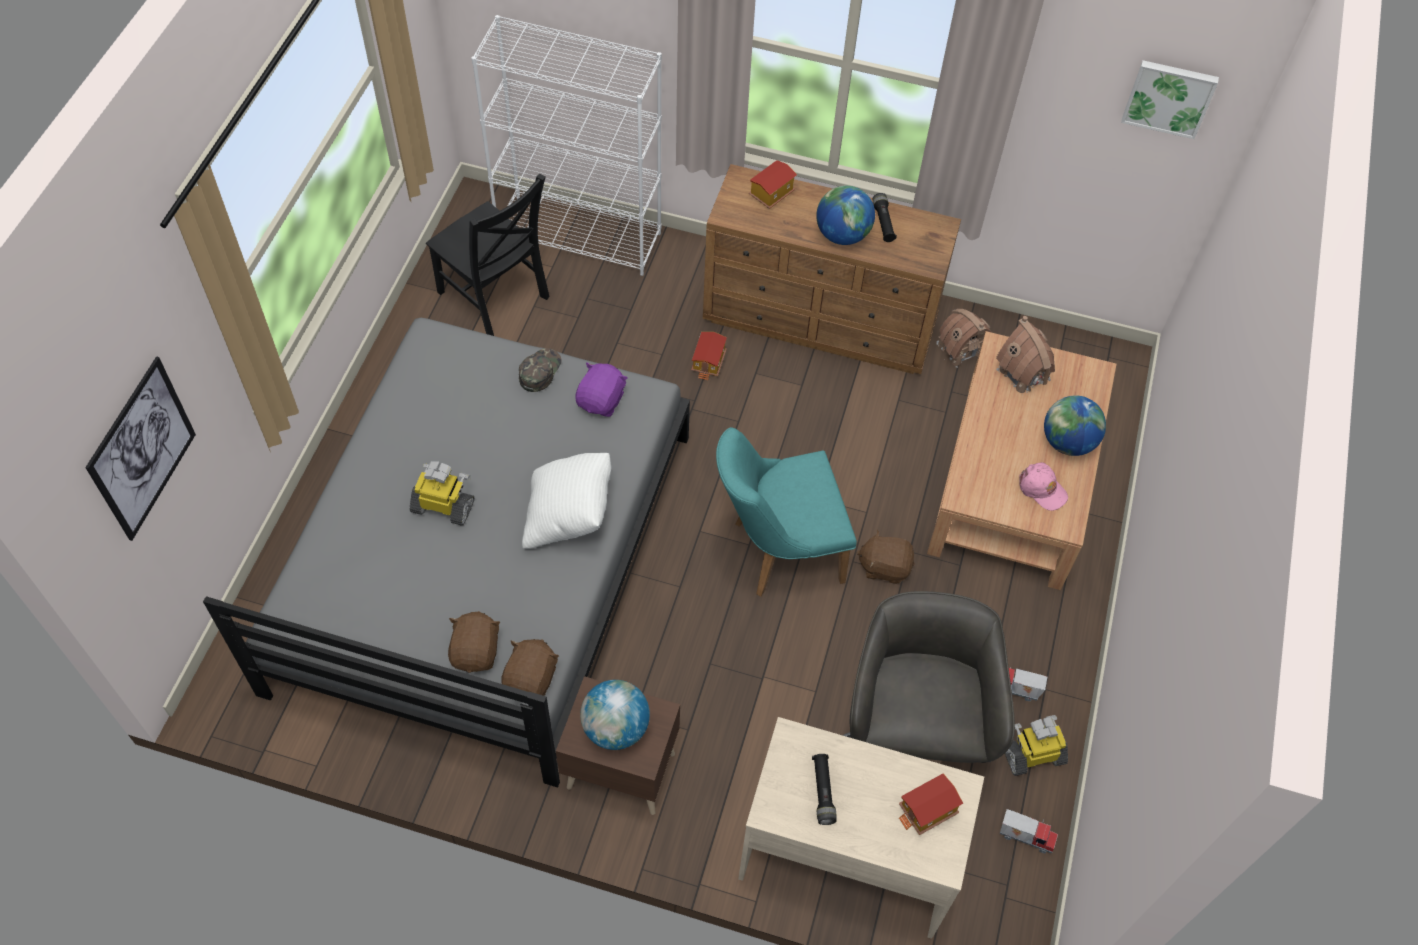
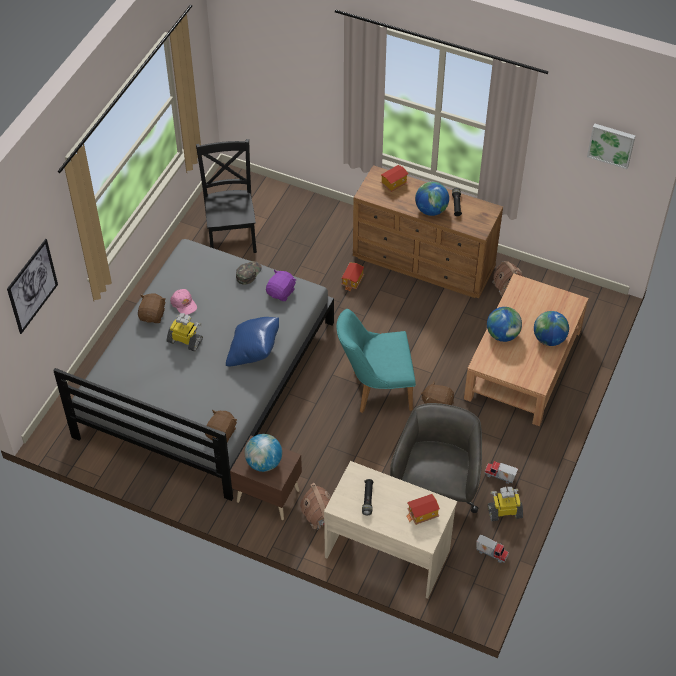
camera: 10 degrees right, 5 degrees down
(476, 651) = (193, 416): brown plush toy -> brown plush toy (153, 315)
(495, 298) = (231, 234): black chair -> black chair turned 150 degrees counterclockwise
(569, 516) = (254, 352): white pillow -> blue pillow
(580, 235) = (287, 202): white bookcase -> none
(989, 442) = (502, 335): none -> globe
(1023, 373) = (531, 299): toy house -> toy house (319, 516)
(1042, 489) = (528, 363): pink cap -> pink cap (184, 304)

